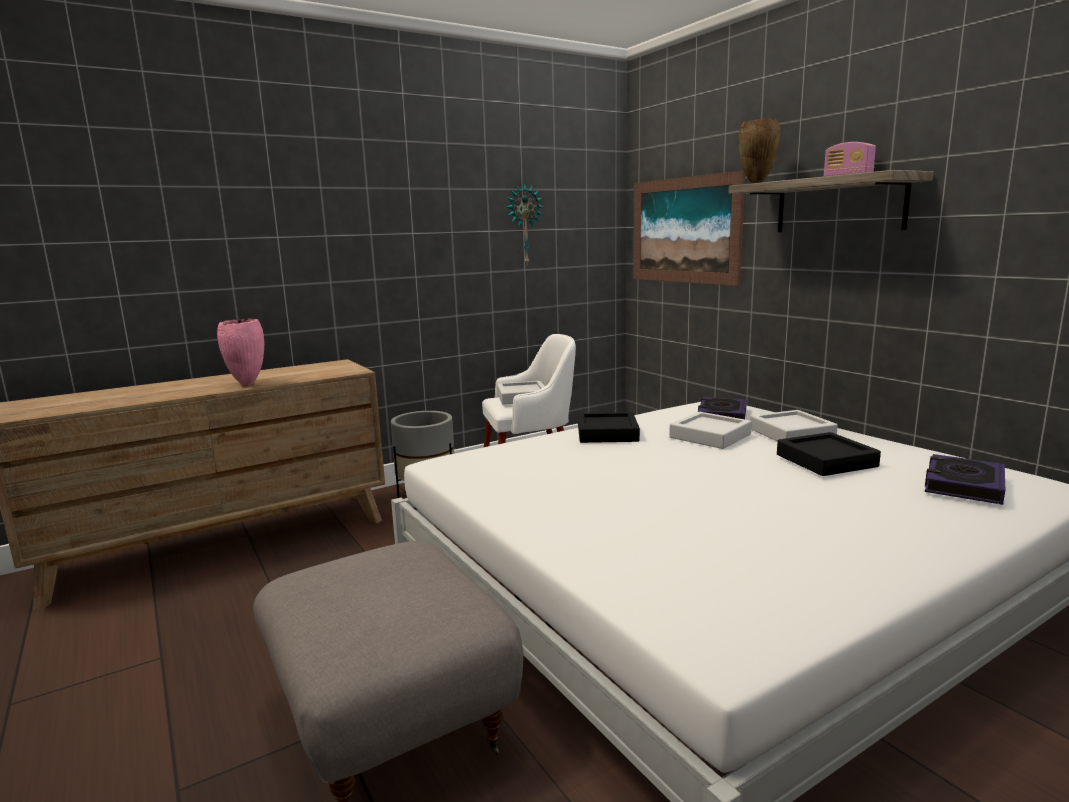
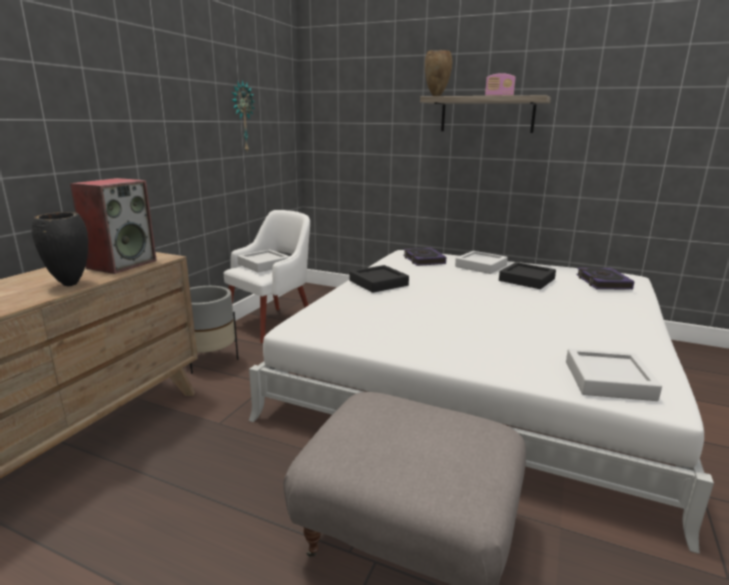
camera: 35 degrees left, 5 degrees up
(247, 384) = (70, 285): pink vase -> black vase
(314, 373) = (122, 264): none -> speaker
(684, 230) = (359, 127): picture -> none
(710, 436) = (442, 275): grey tray -> grey tray (608, 380)

